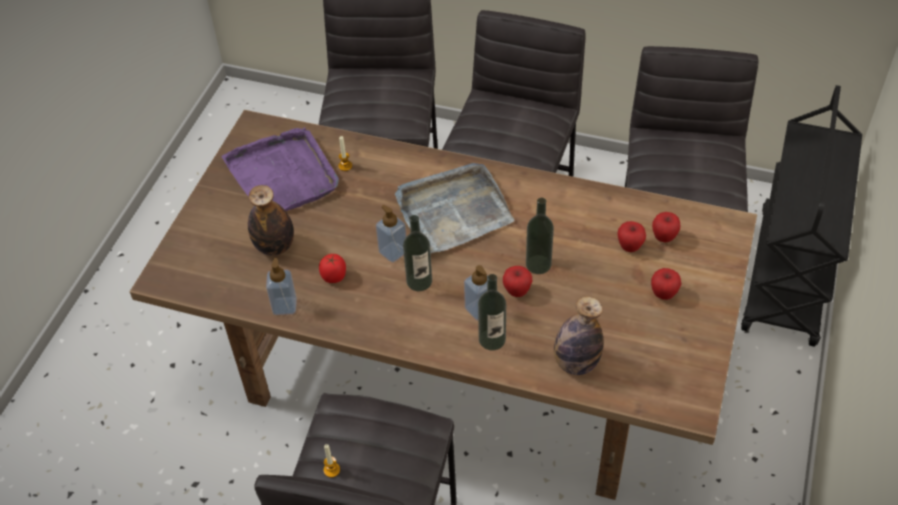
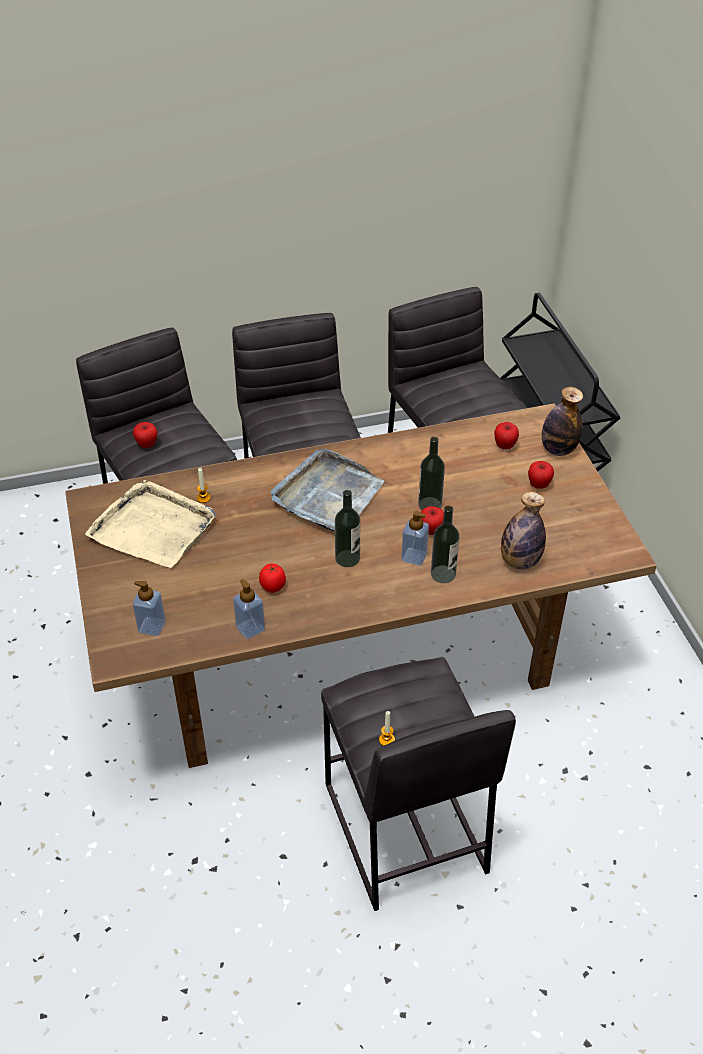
camera: 35 degrees left, 5 degrees down
(275, 246) = (198, 587): bottle -> bottle (558, 449)
(283, 175) = (153, 528): purple tray -> beige tray
(393, 252) = (306, 546): soap dispenser -> soap dispenser (152, 627)
(629, 247) = (486, 463): apple -> apple (147, 445)

